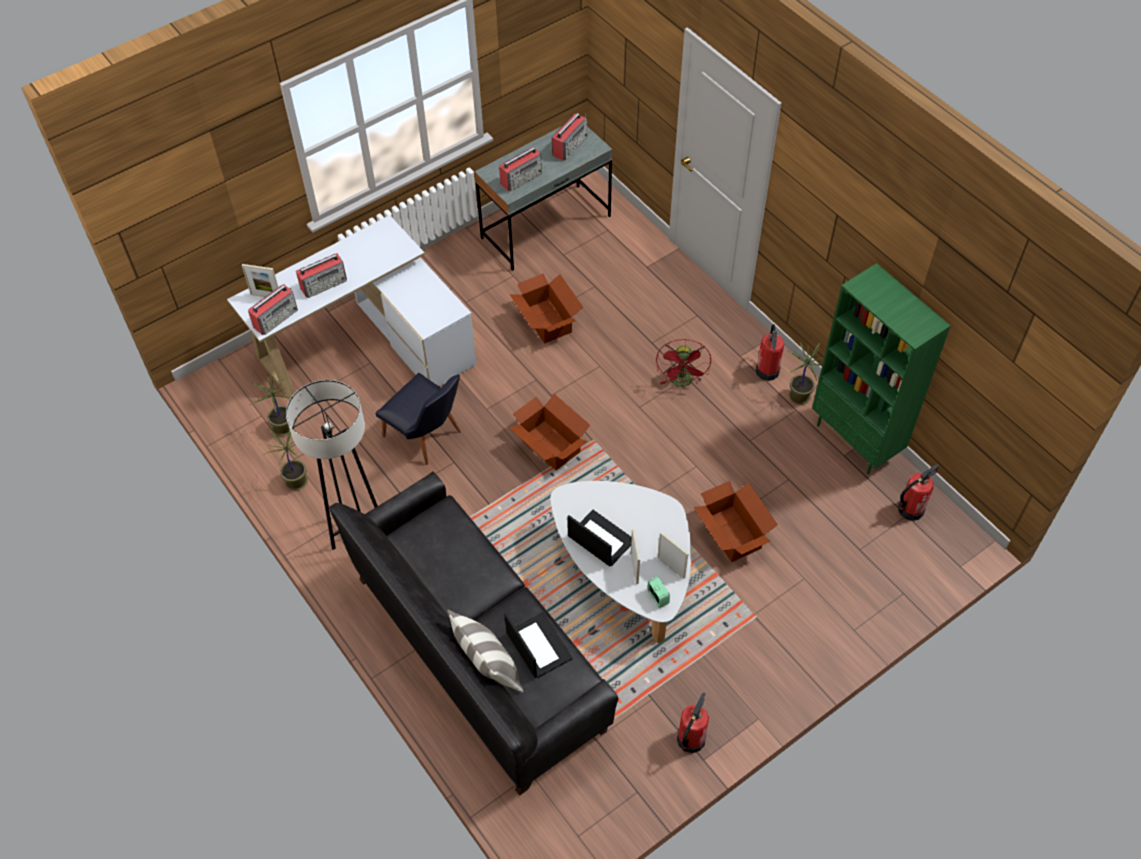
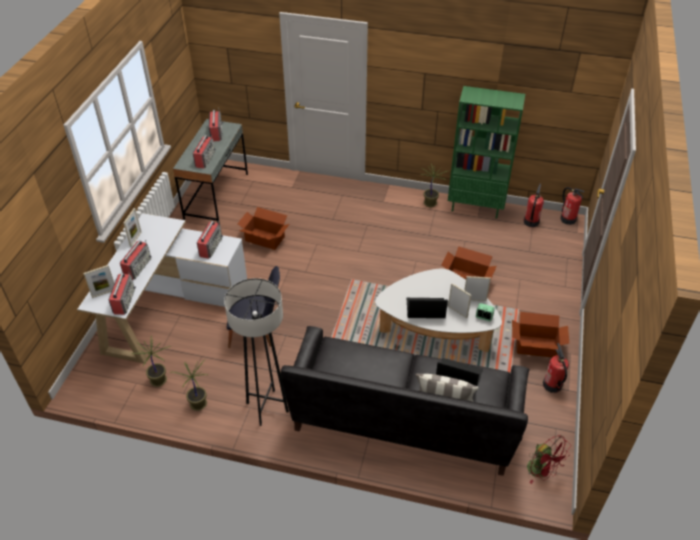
camera: 40 degrees left, 10 degrees down
(353, 246) = (135, 239): none -> picture frame
(429, 303) = (211, 246): none -> radio
(550, 446) = (331, 296): cardboard box -> cardboard box (536, 346)
(682, 382) = (367, 228): red fan -> red fan (542, 471)
(767, 370) = (403, 200): fire extinguisher -> fire extinguisher (567, 219)

